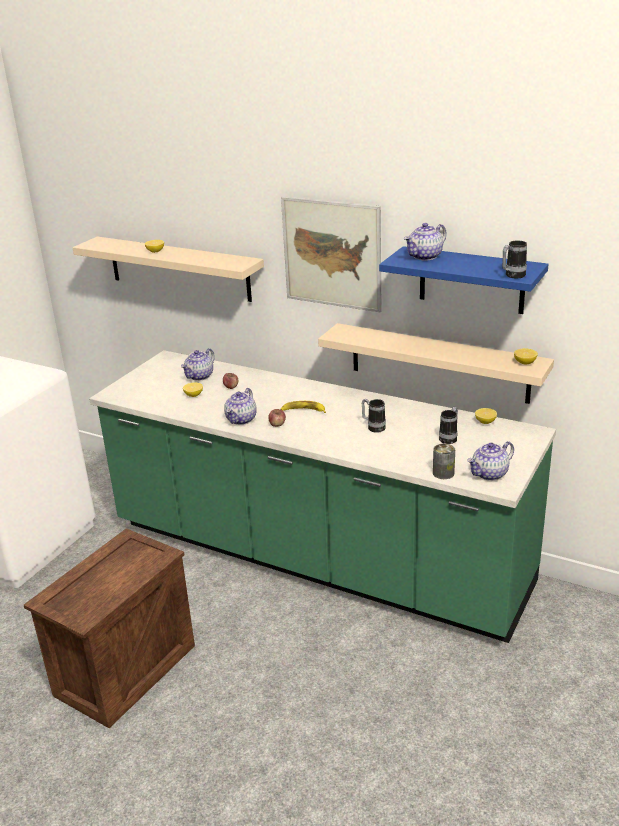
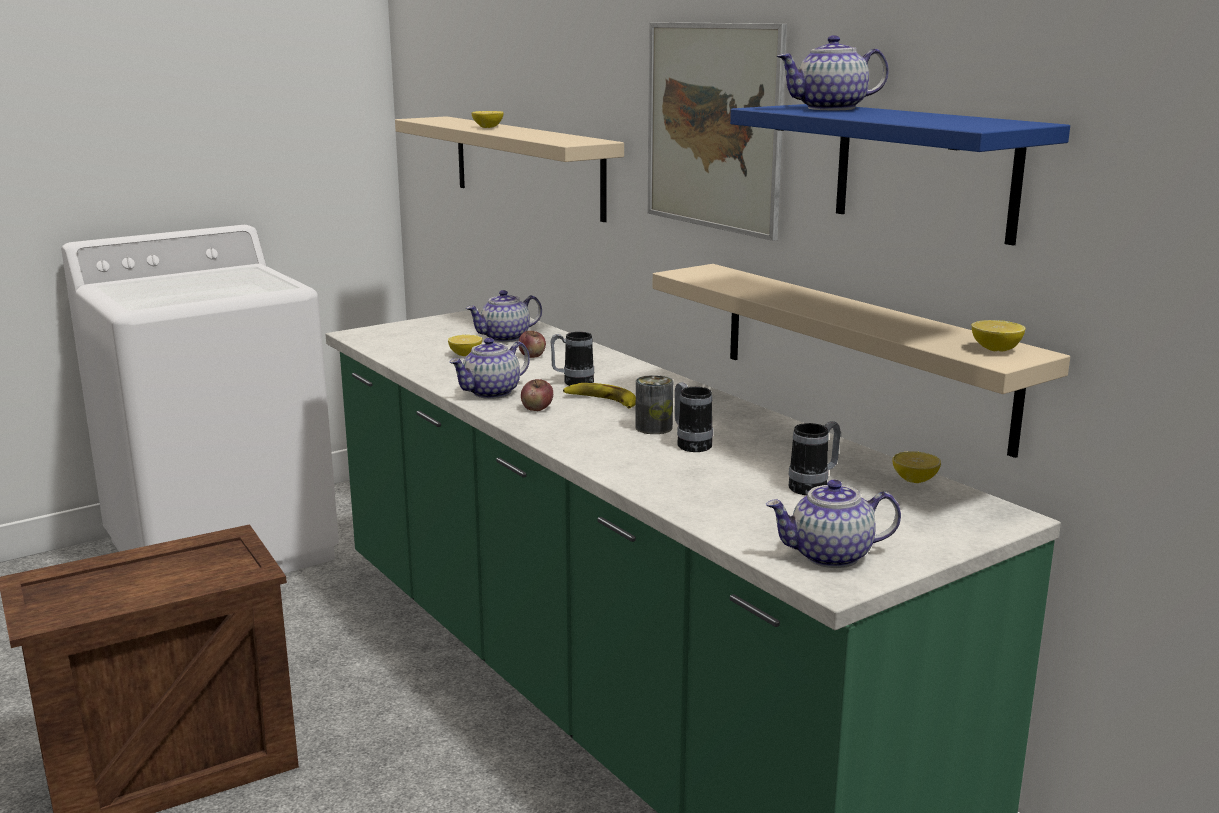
camera: 25 degrees right, 10 degrees down
(443, 473) = (737, 532): can -> can (653, 427)
(512, 276) = (957, 125): mug -> mug (572, 383)

